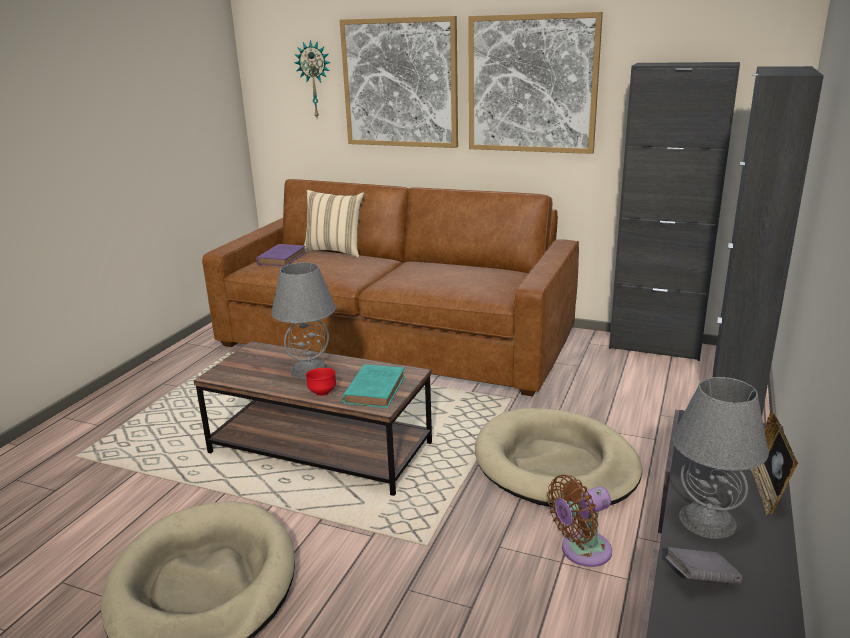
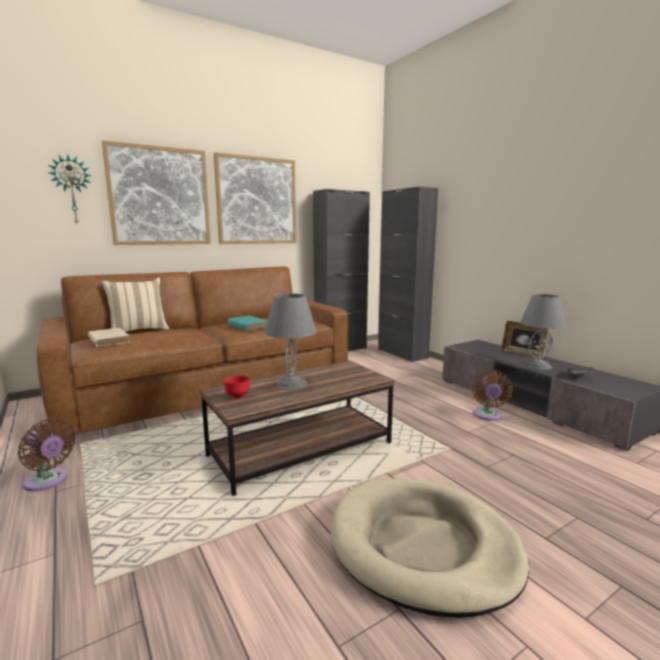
camera: 55 degrees left, 10 degrees down
(171, 373) = (48, 481): none -> brown fan
(282, 258) = (109, 340): purple book -> beige book
(322, 393) = (333, 387): red bowl -> red bowl (237, 397)
(375, 389) = (352, 375): turquoise book -> turquoise book (247, 325)
(555, 464) = (411, 397): beige dog bed -> none

